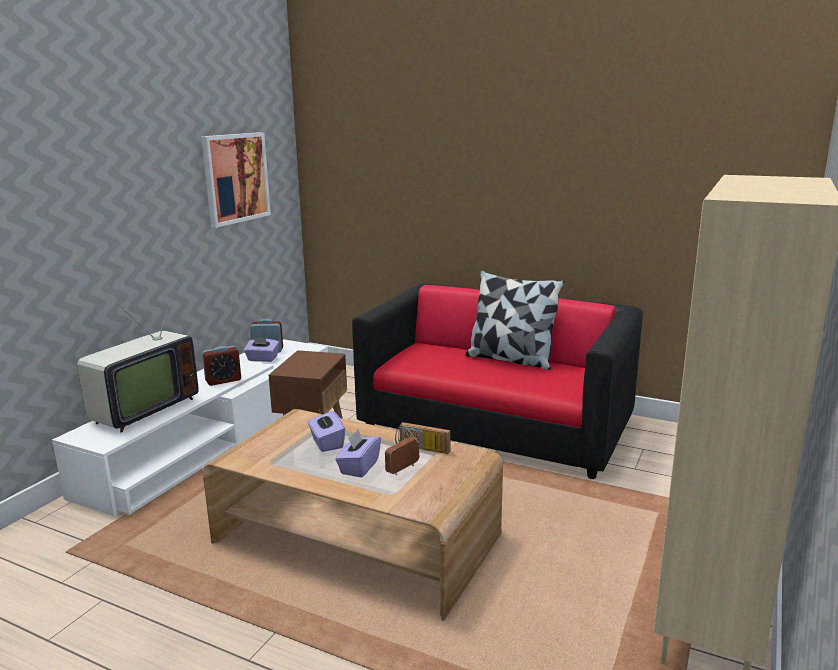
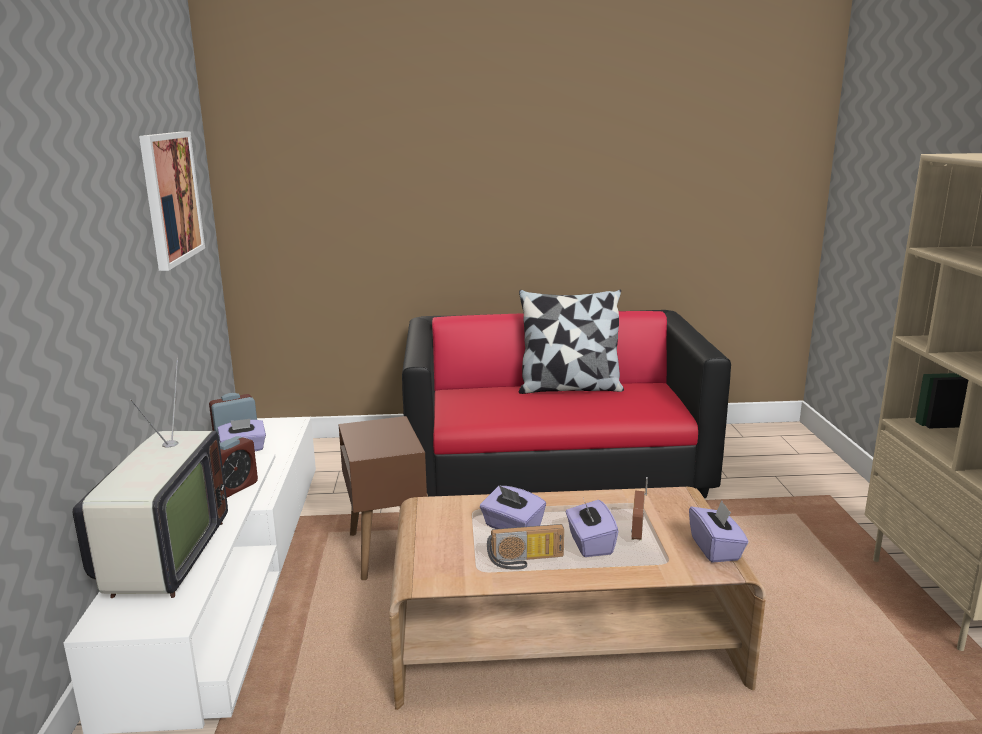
camera: 30 degrees left, 0 degrees up
(421, 450) = (624, 506): radio -> radio (526, 561)
(439, 496) = (716, 549): none -> purple tissue box

